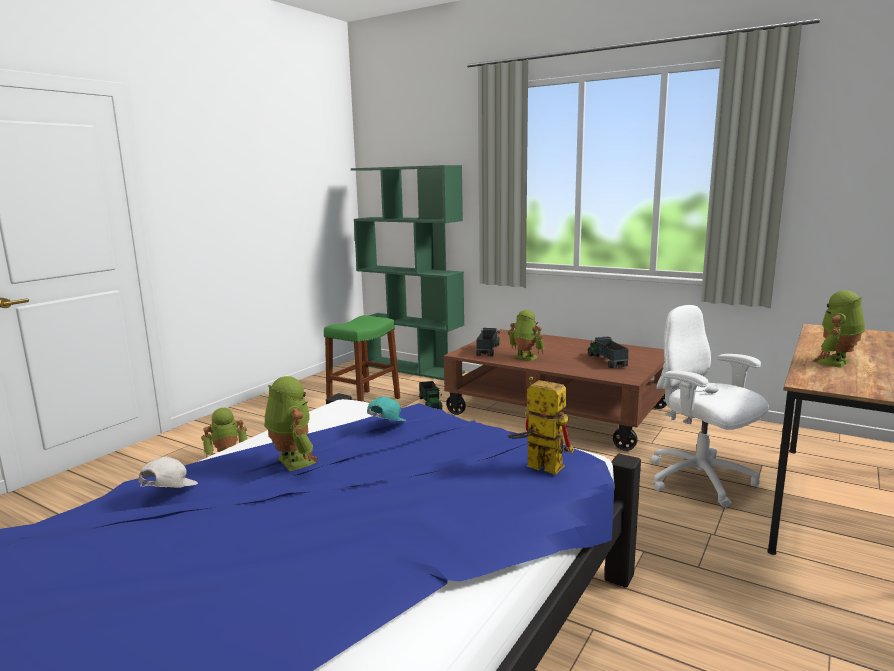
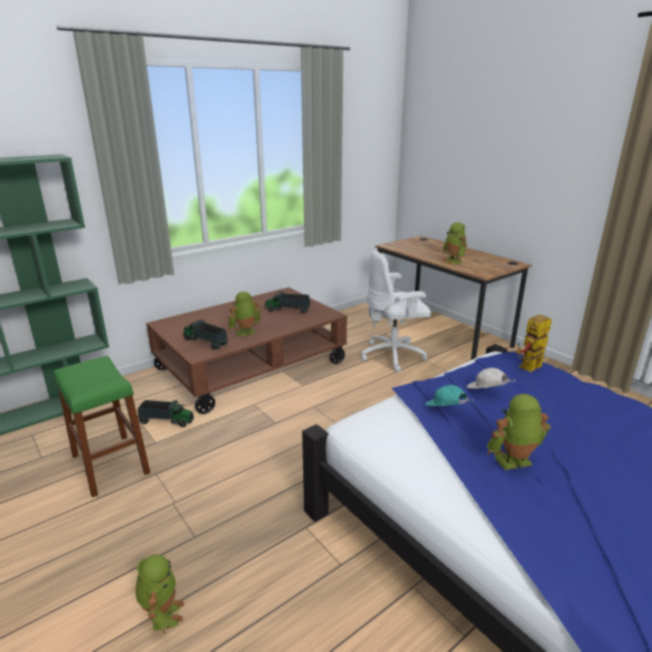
camera: 70 degrees left, 10 degrees up
(168, 493) = (573, 543): white cap -> white cap (486, 391)

